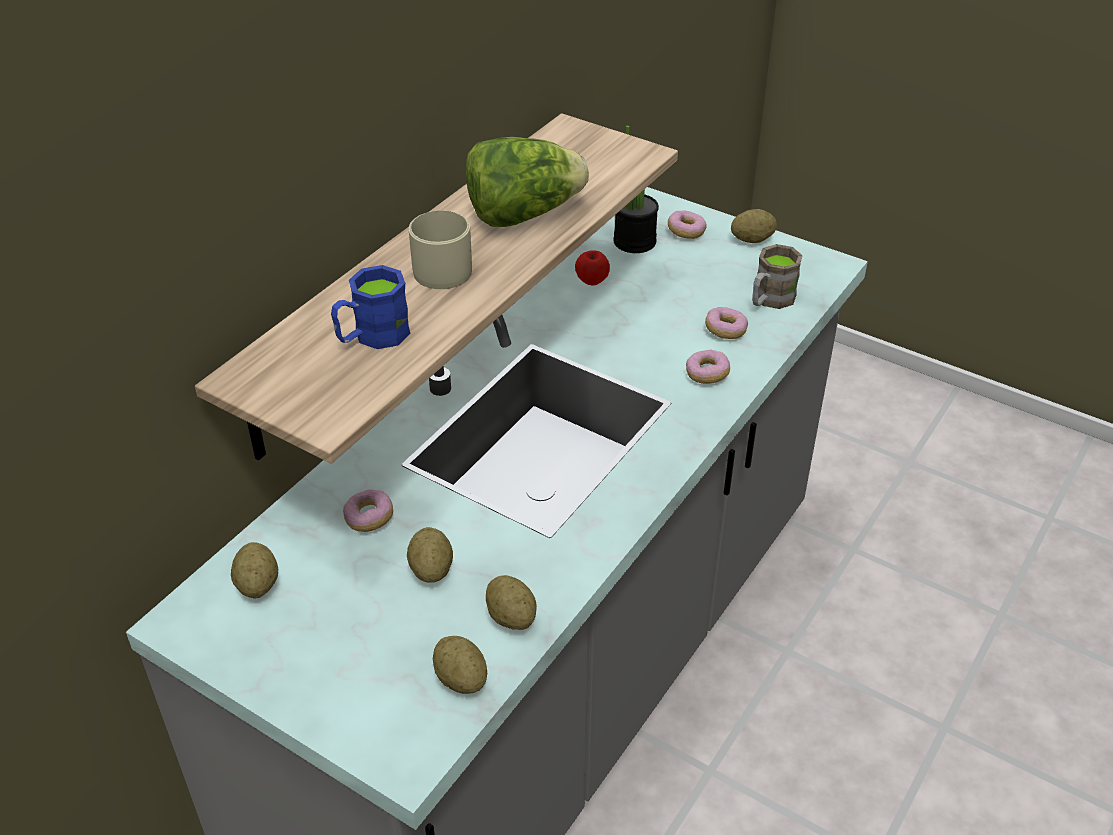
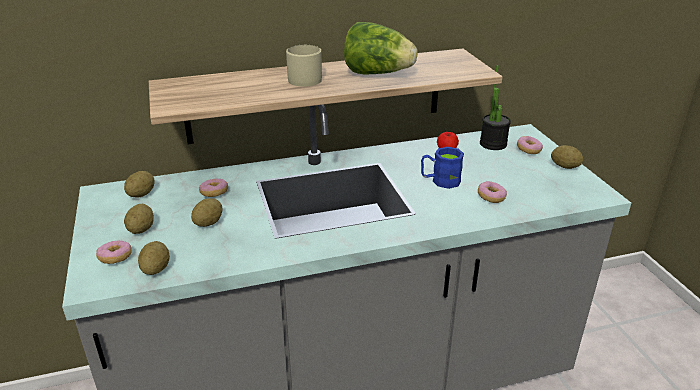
camera: 40 degrees right, 10 degrees down
(372, 336) = (236, 89): blue mug -> blue mug (440, 181)
(511, 617) = (211, 258): potato -> potato (141, 229)
(707, 374) = (452, 211): donut -> donut (115, 258)
(769, 300) = (537, 195): brown mug -> none

